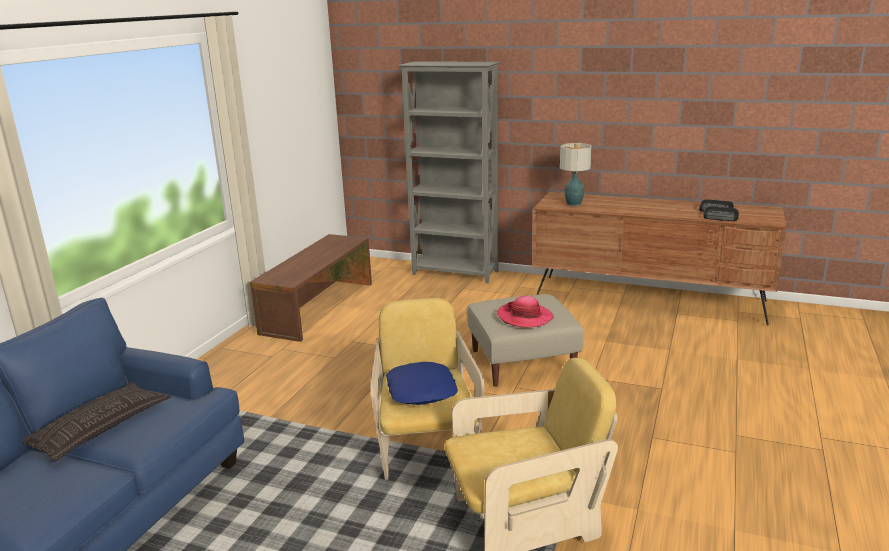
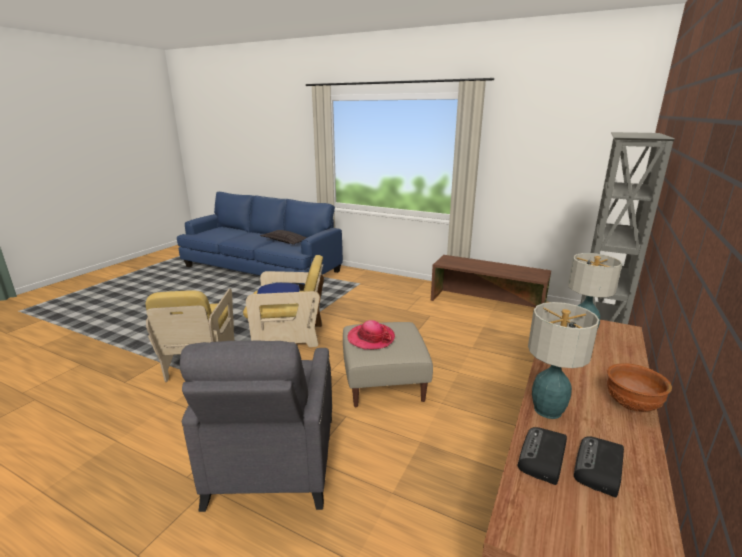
camera: 95 degrees right, 0 degrees up
(654, 201) = (630, 404): none -> brown bowl
(677, 215) = (548, 410): none -> table lamp
(682, 407) = (272, 463): none -> grey armchair

